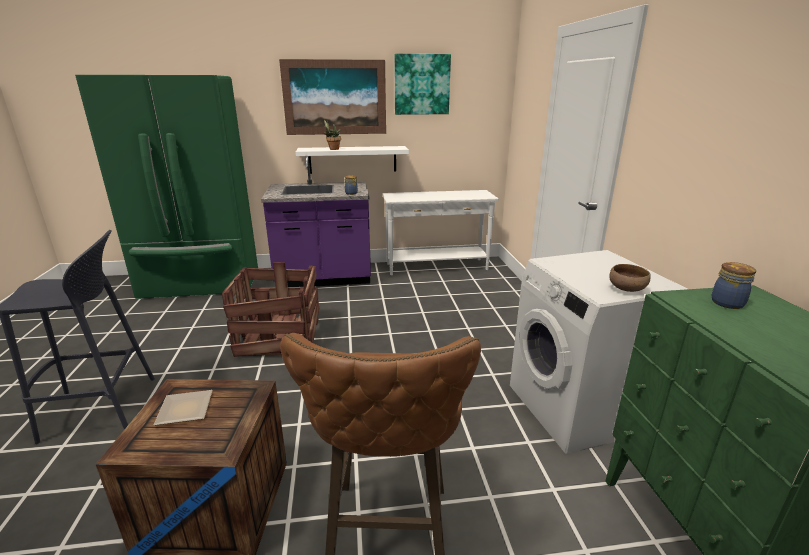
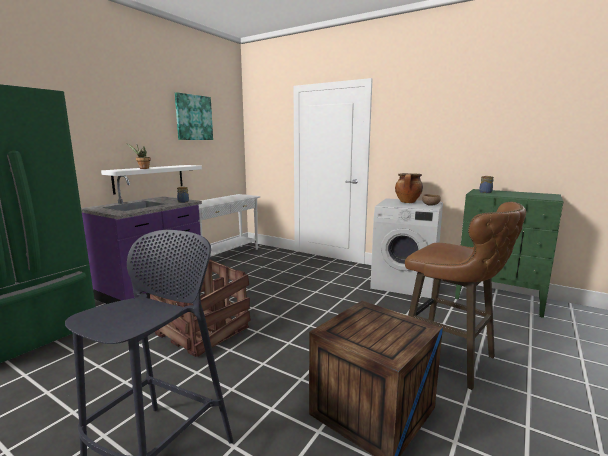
camera: 50 degrees left, 10 degrees down
(183, 411) = (364, 332): plate -> none
(335, 98) = (132, 124): picture -> none
(609, 269) = (408, 202): none -> cooking pot

